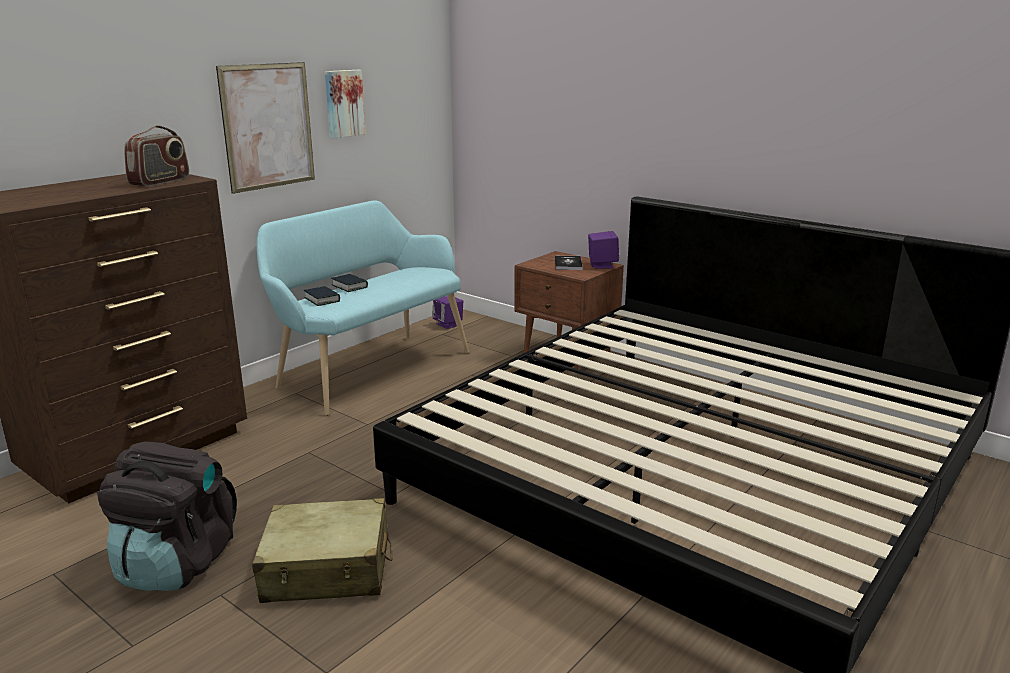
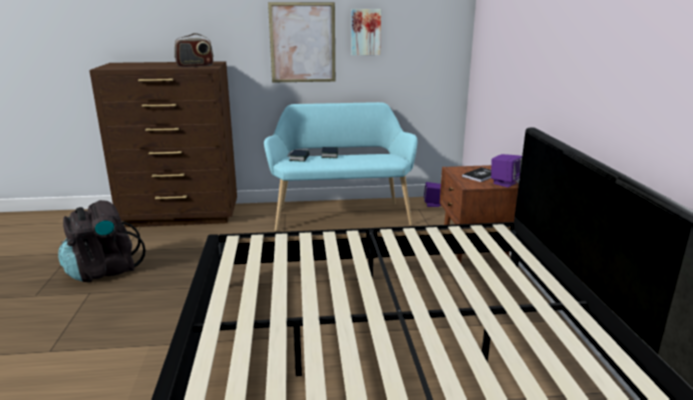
camera: 45 degrees right, 0 degrees up
(327, 569) = (136, 305): beige suitcase -> none

